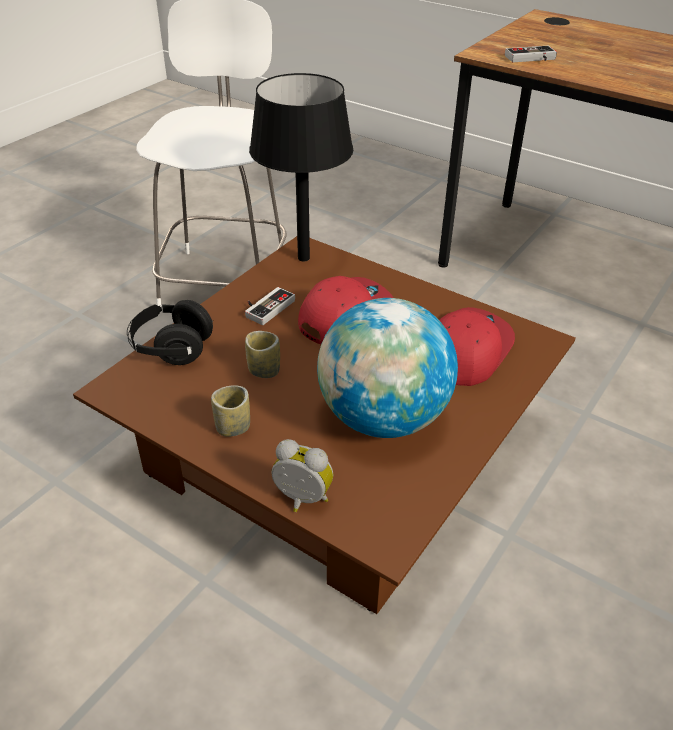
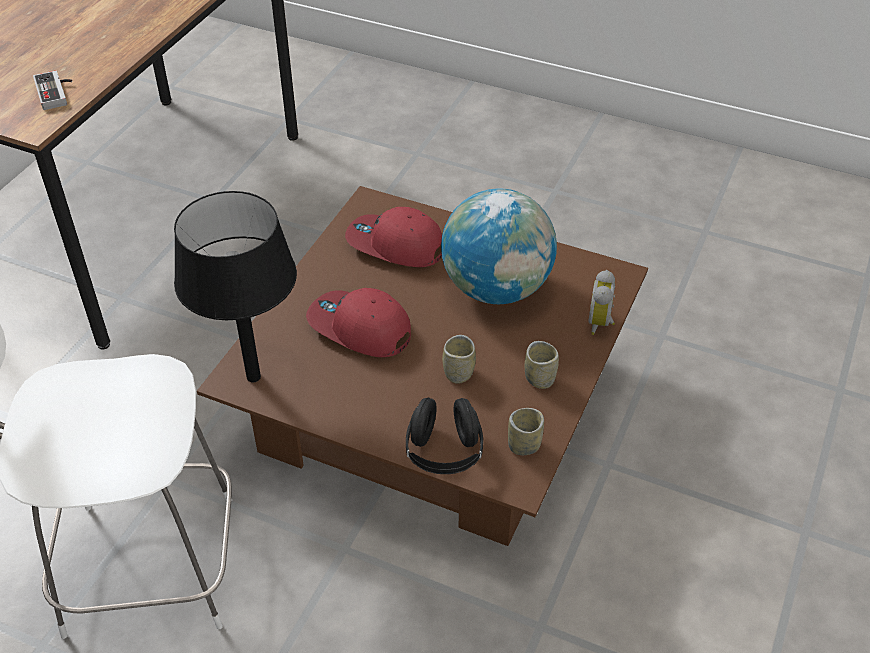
camera: 100 degrees left, 5 degrees up
(152, 399) = (524, 445): none -> cup
(266, 307) = (355, 391): game controller -> none

